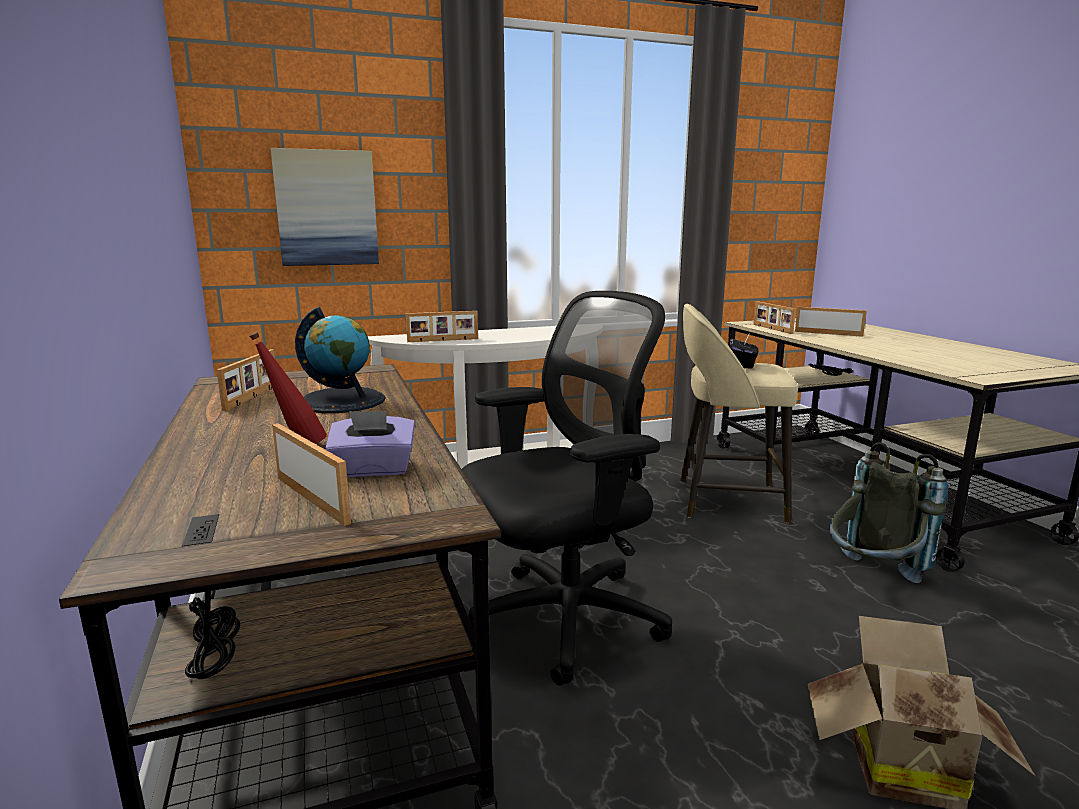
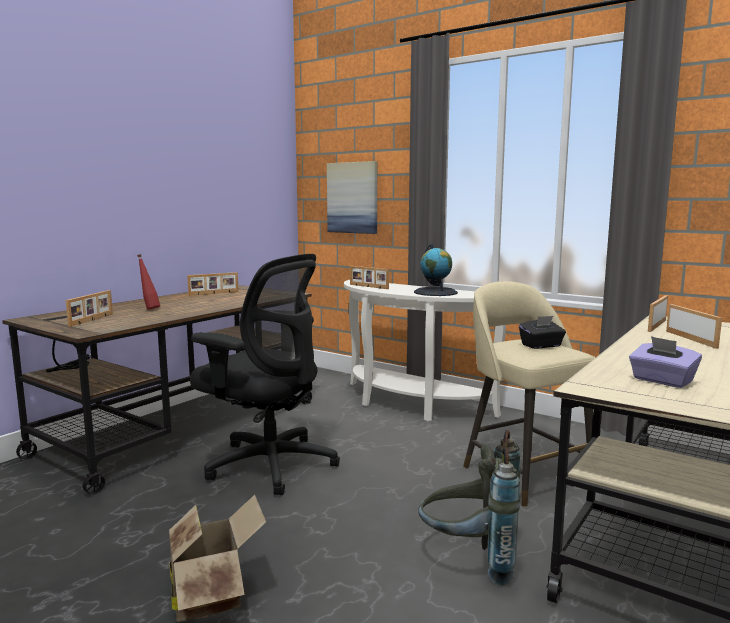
camera: 55 degrees right, 5 degrees down
(342, 401) = (224, 301): globe -> globe (435, 292)
(373, 470) = (130, 319): purple tissue box -> purple tissue box (661, 381)

